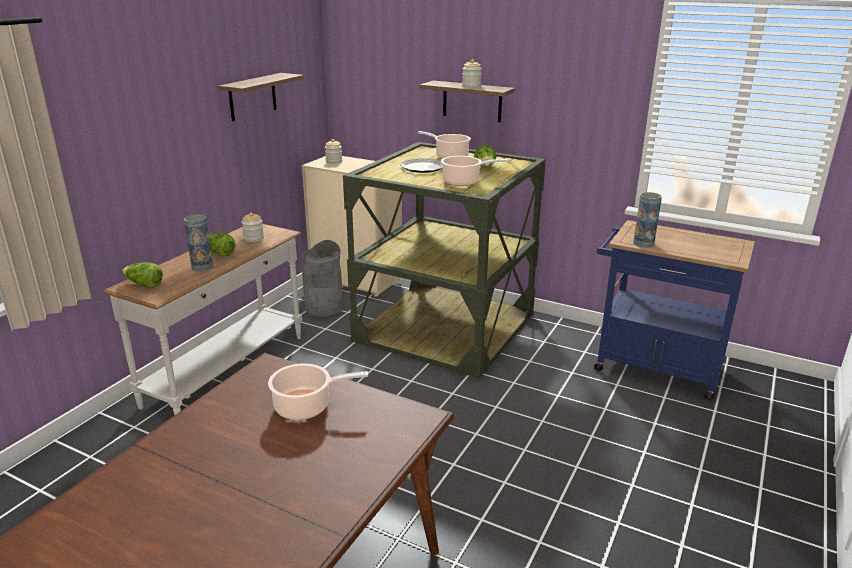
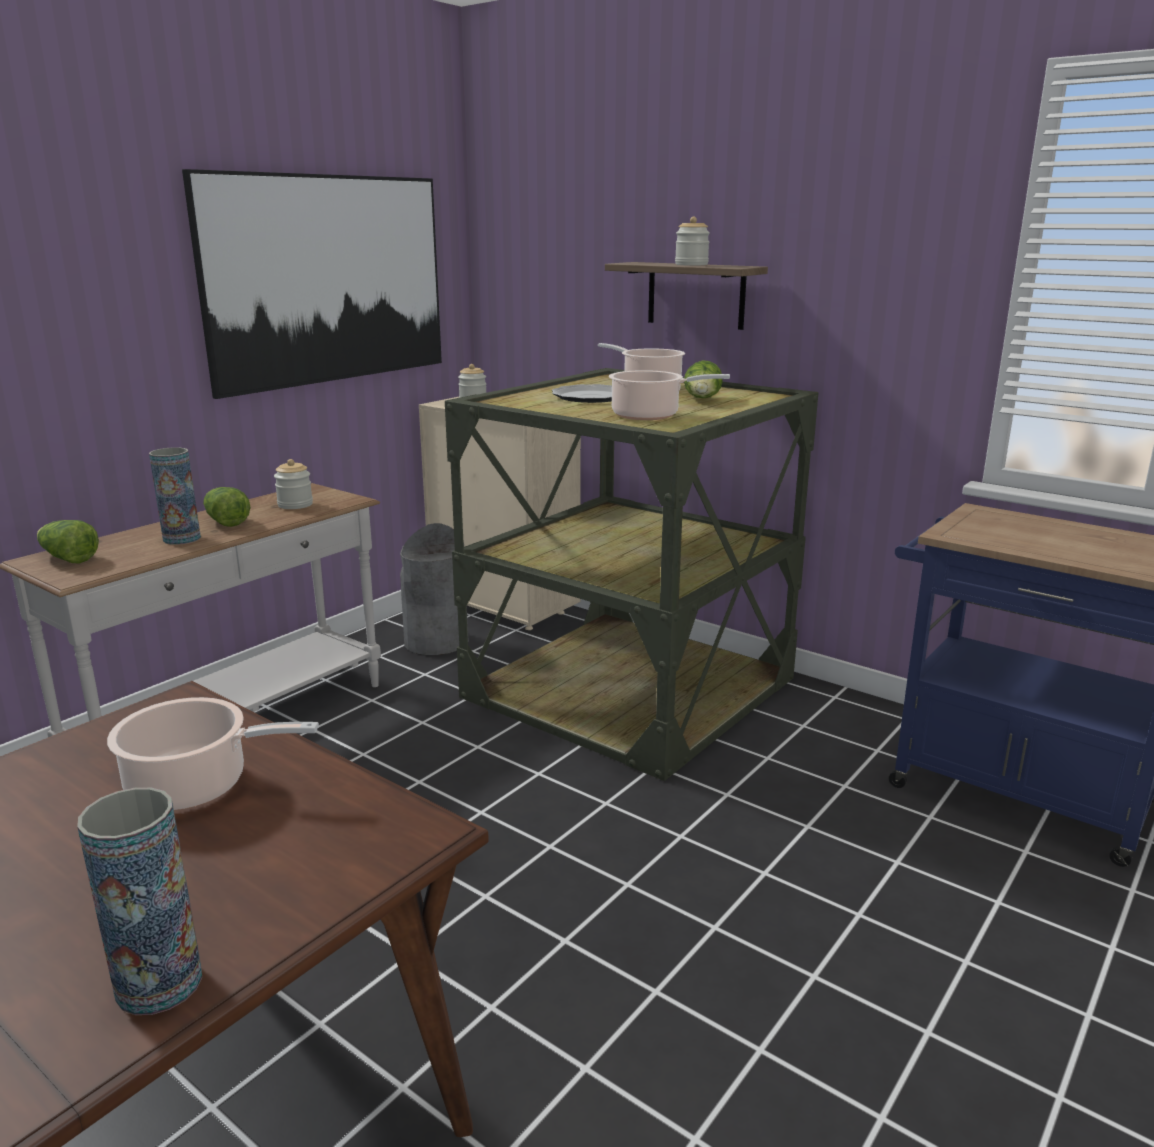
camera: 10 degrees right, 5 degrees down
(252, 97) = (328, 280): shelf -> picture
(643, 243) = (988, 539): vase -> vase (159, 983)

